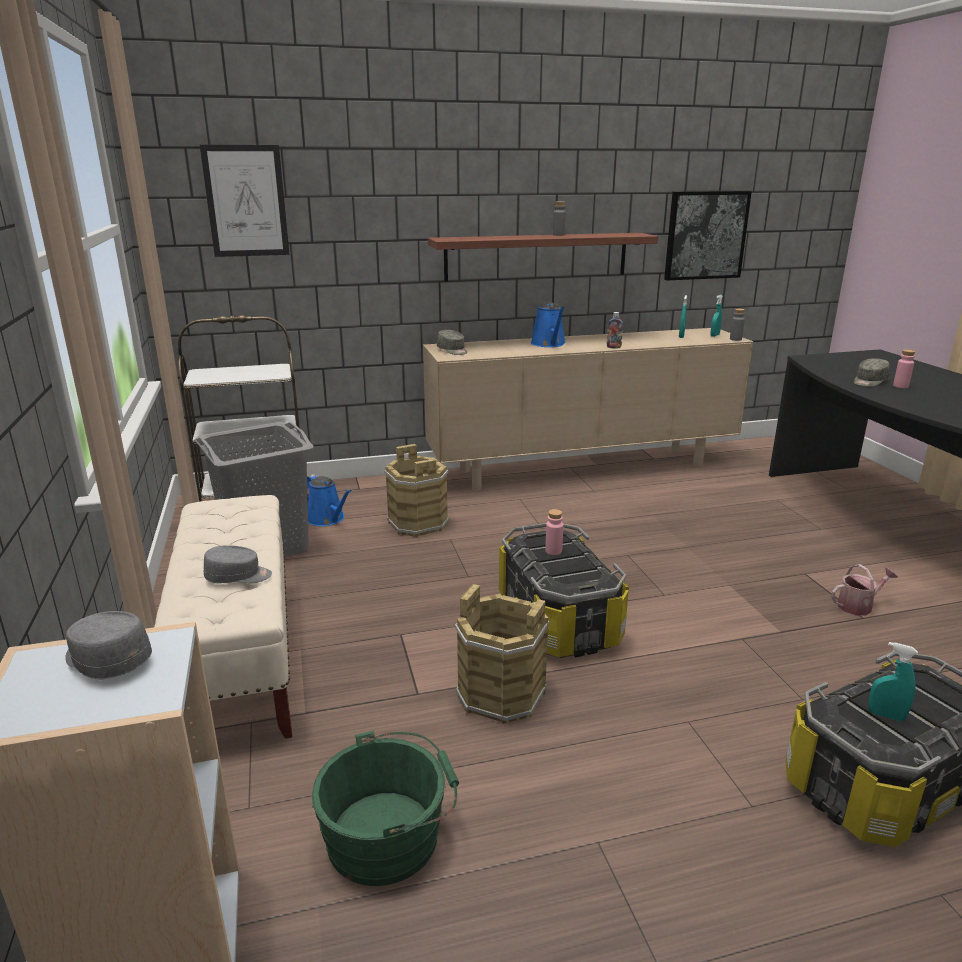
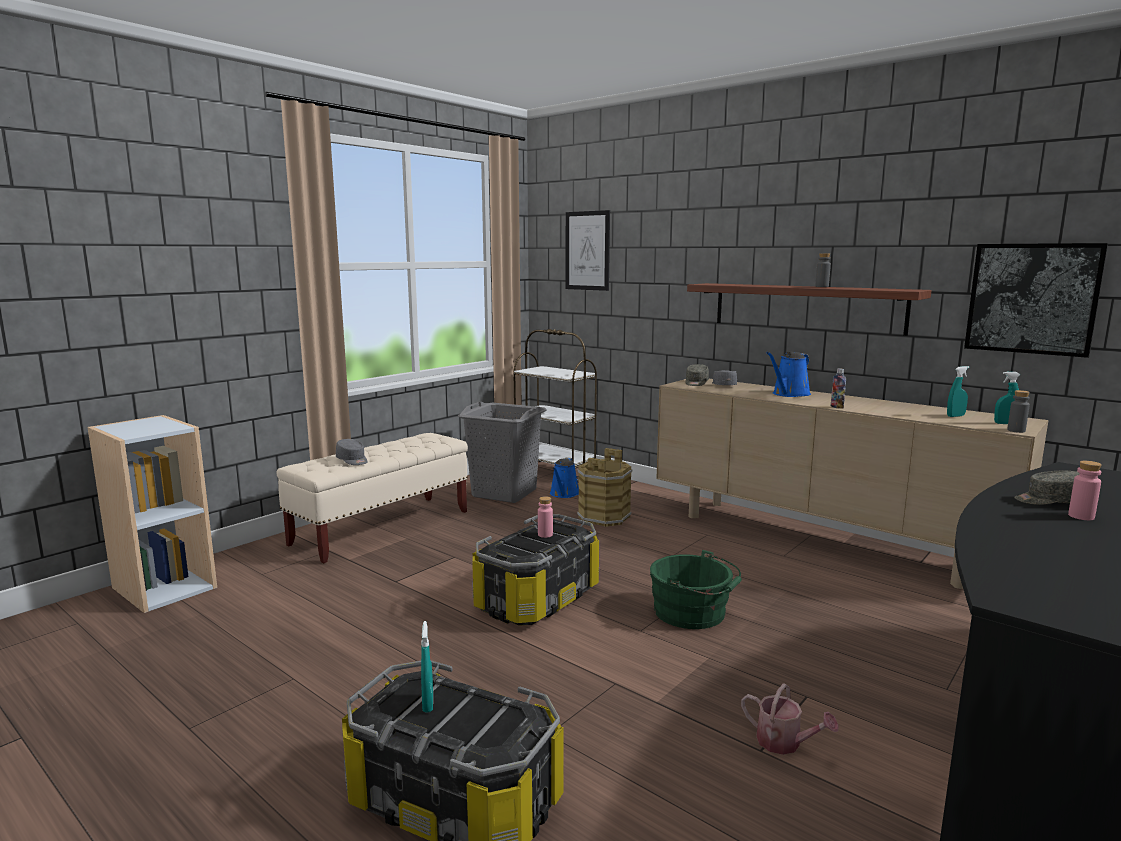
camera: 55 degrees right, 10 degrees down
(106, 660) = (158, 425): grey cap -> grey cap (723, 385)
(390, 835) = (261, 614): green bucket -> green bucket (693, 613)
(501, 694) = (420, 605): brown bucket -> none

